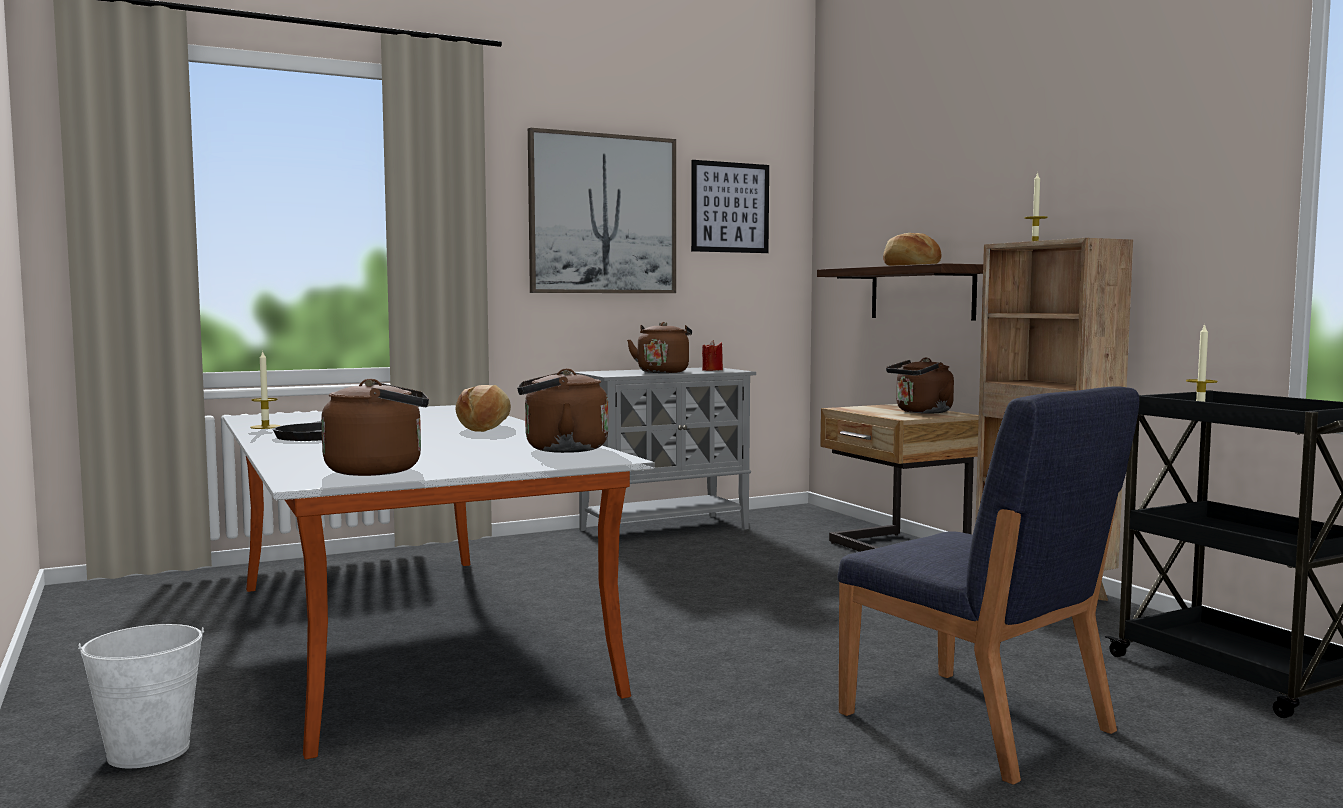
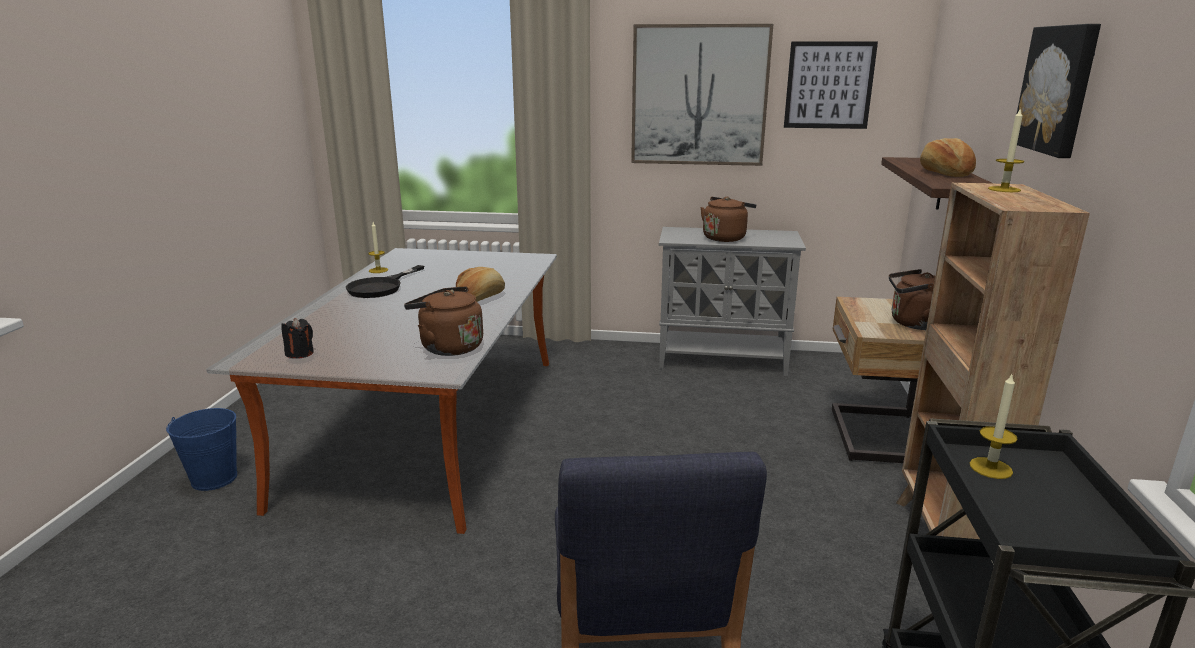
camera: 35 degrees right, 15 degrees up
(148, 751) = (214, 478): white bucket -> blue bucket
(380, 470) = (300, 353): brown kettle -> black candle
(712, 370) = (772, 240): red candle -> none
(1040, 165) = (1058, 89): none -> picture

